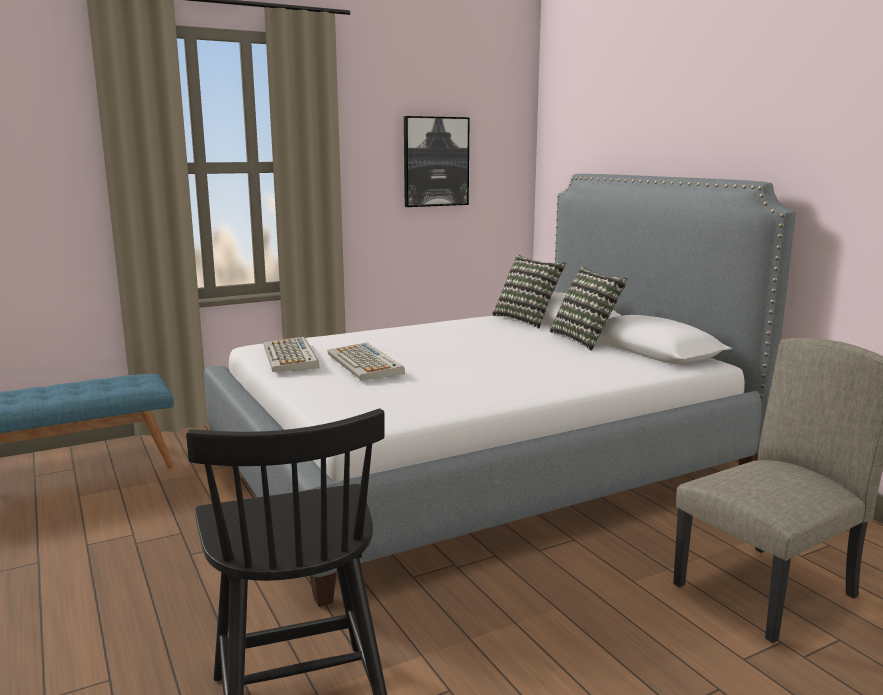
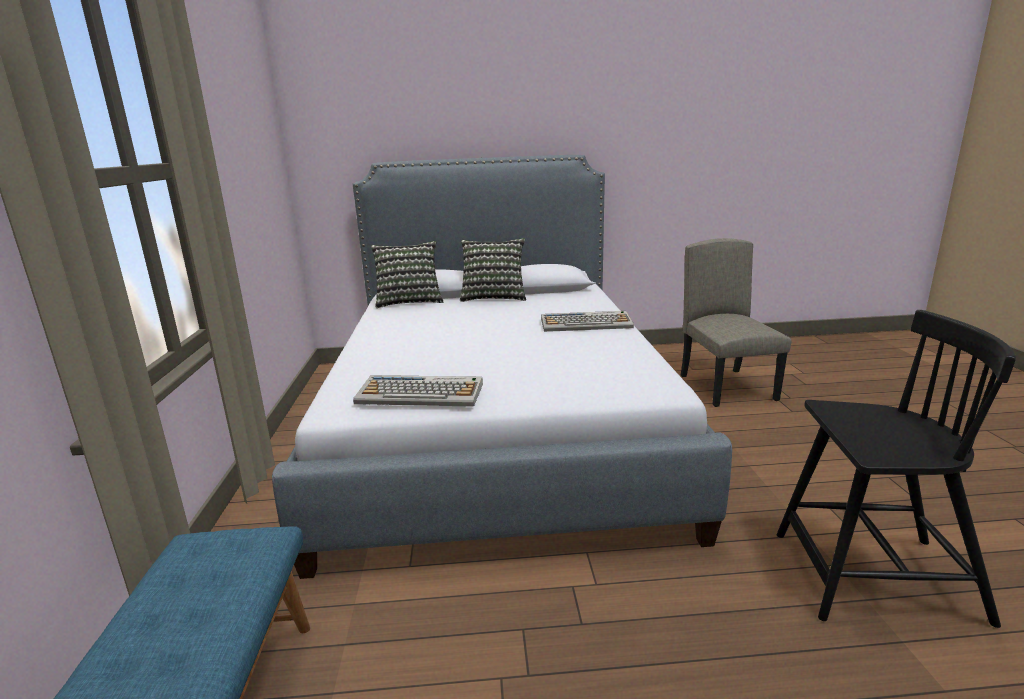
camera: 65 degrees left, 5 degrees up
(365, 363) = (489, 365): keyboard -> keyboard (586, 323)
(435, 161) = (246, 158): picture -> none

